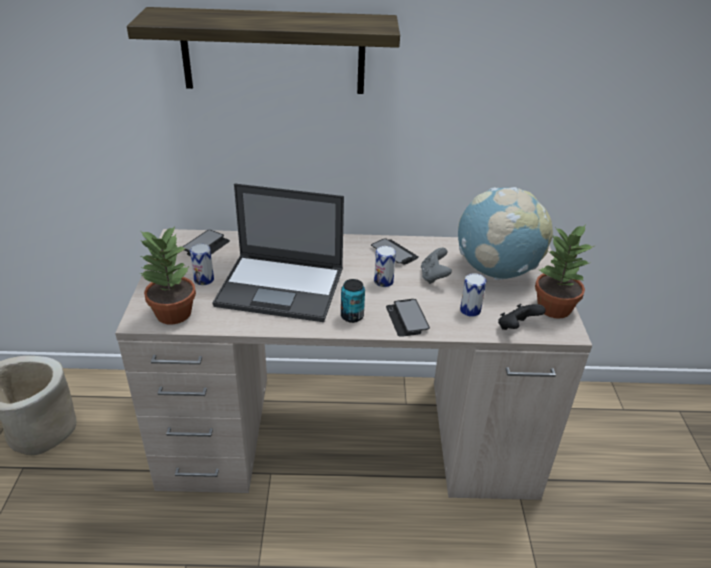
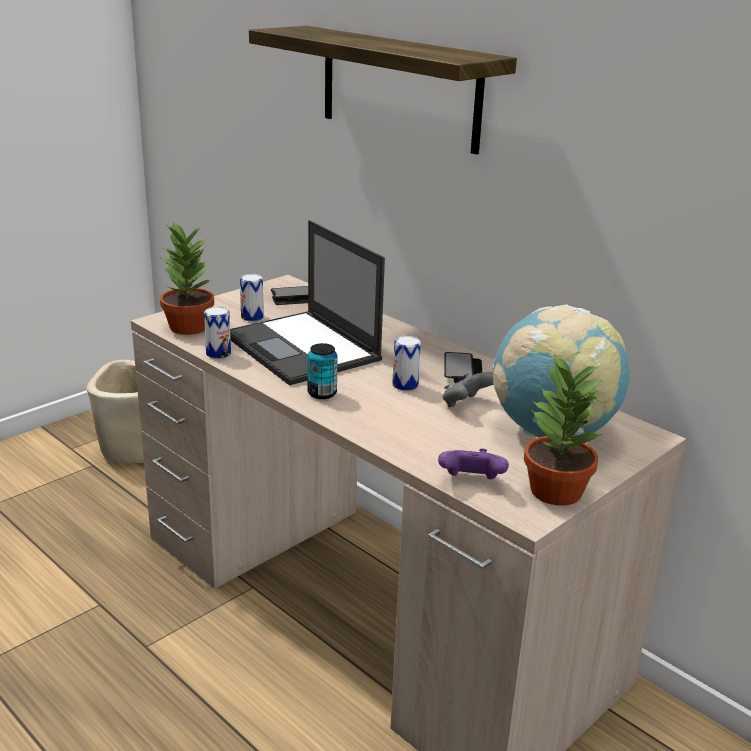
camera: 45 degrees right, 10 degrees down
(407, 319) = (369, 419): phone -> none
(470, 310) = (449, 445): can -> can (218, 353)
(516, 328) = (471, 482): black game controller -> purple game controller

